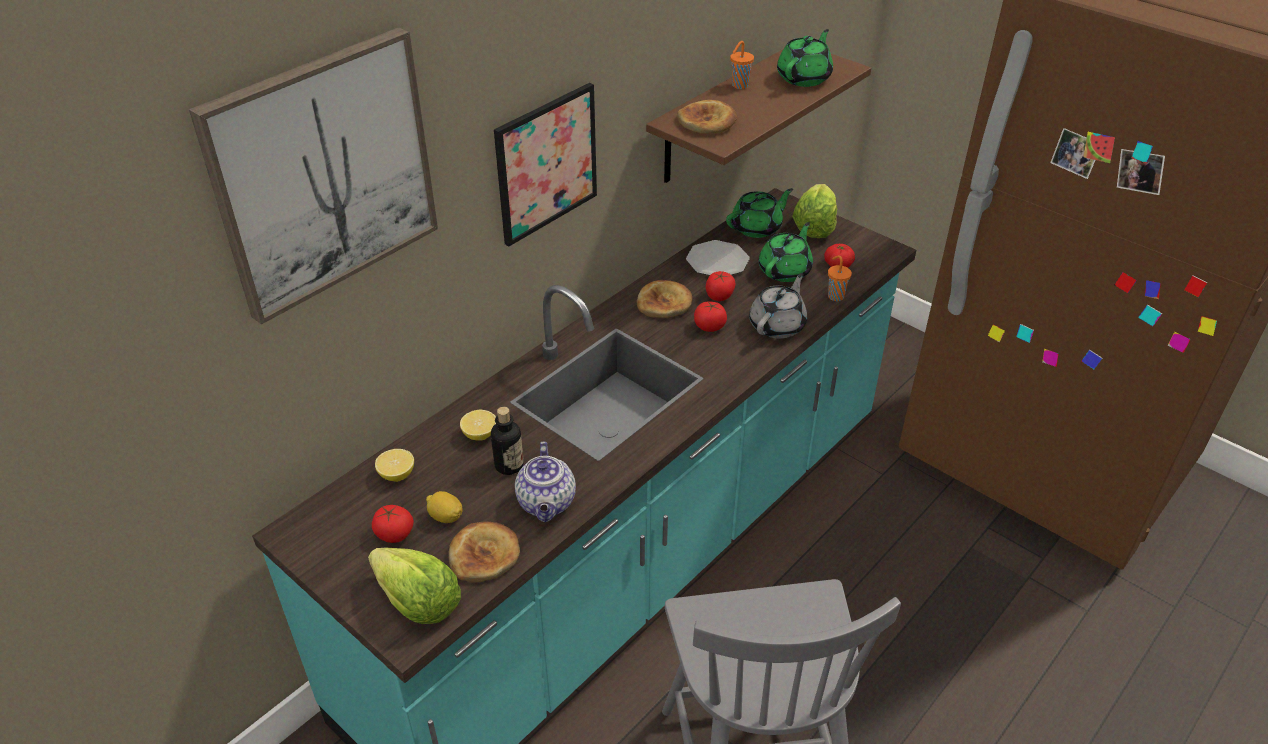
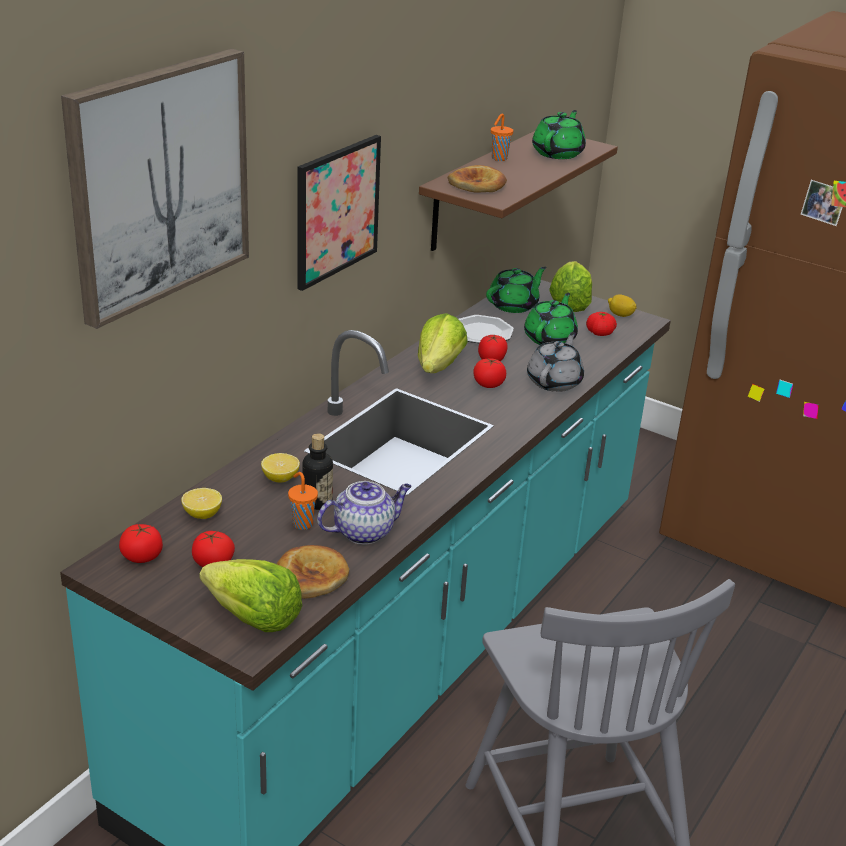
camera: 10 degrees left, 10 degrees down
(330, 522) = (142, 556): none -> tomato
(446, 517) = (263, 546): lemon -> lemon (620, 315)
(547, 504) = (364, 531): teapot -> teapot turned 105 degrees counterclockwise
(664, 303) = (438, 366): bread -> lettuce
(835, 296) = (603, 357): orange cup -> orange cup (302, 523)

